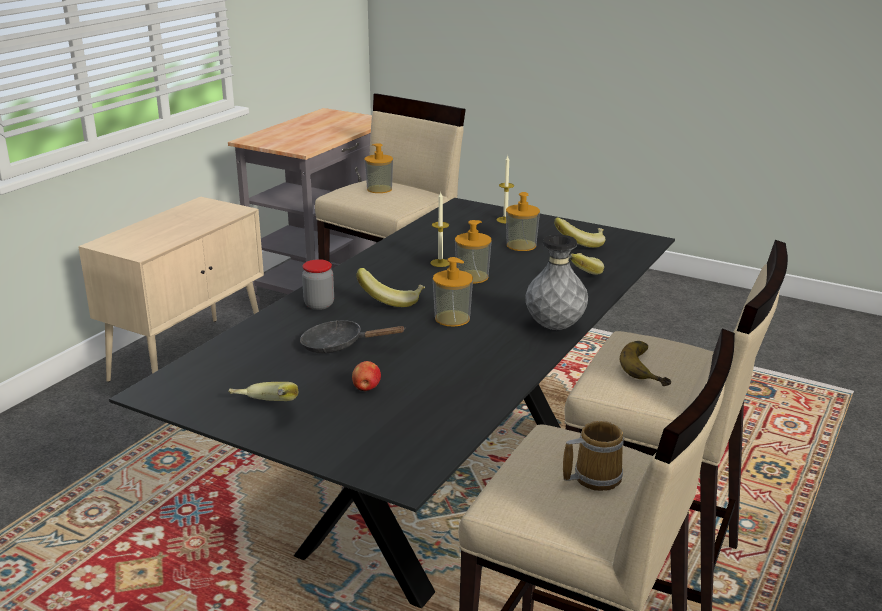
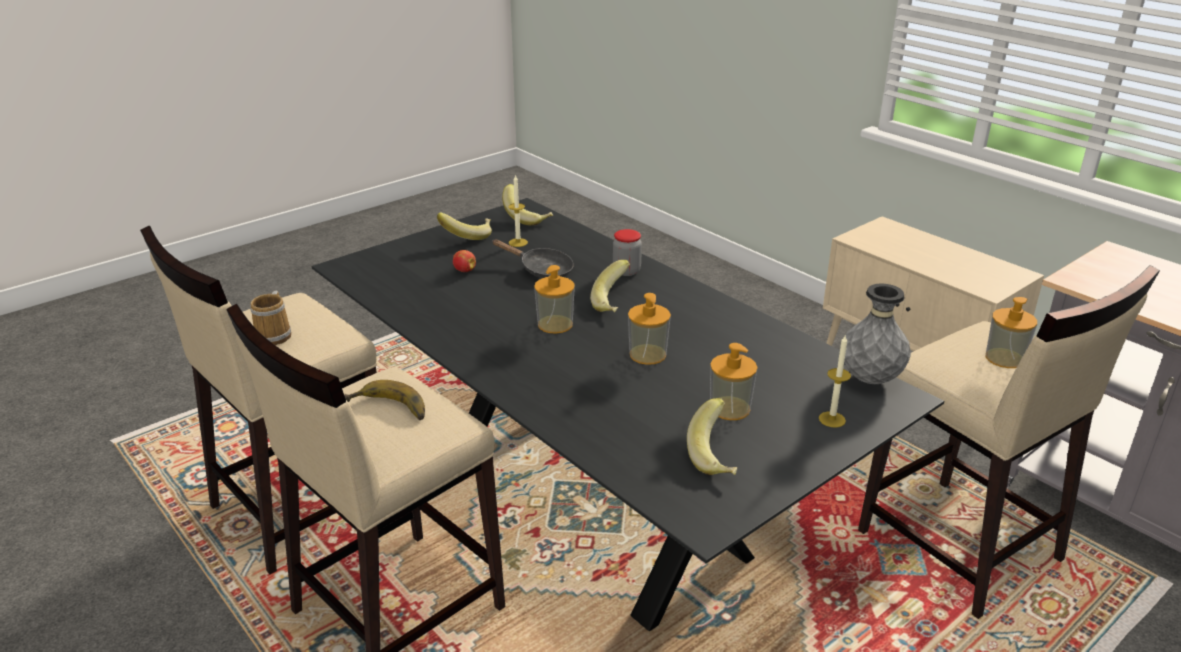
camera: 110 degrees right, 5 degrees up
(339, 345) = (541, 269): black frying pan -> black frying pan turned 90 degrees clockwise
(440, 263) = (696, 343): candle -> candle (518, 242)
(555, 327) = (495, 372): grey vase -> grey vase (870, 379)
(580, 274) = (615, 426): banana -> banana (527, 218)

